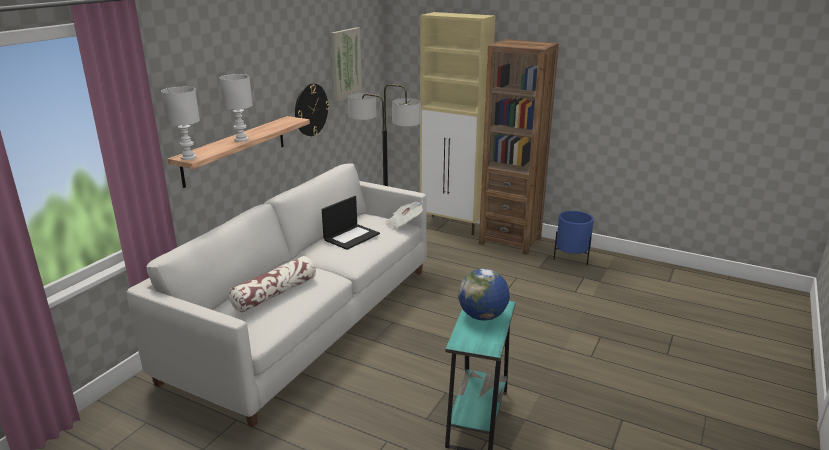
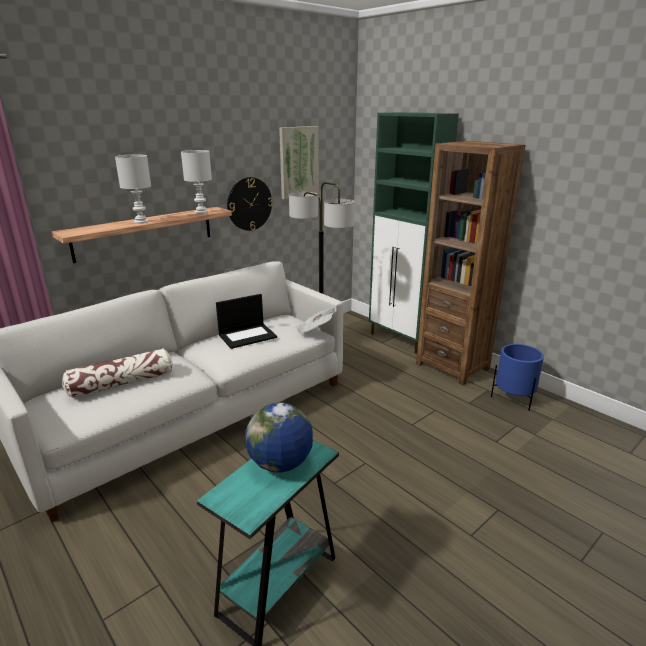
camera: 20 degrees right, 0 degrees up
(188, 157) = (68, 232): white table lamp -> white table lamp (200, 212)
(453, 225) = (401, 340): beige cabinet -> green cabinet

